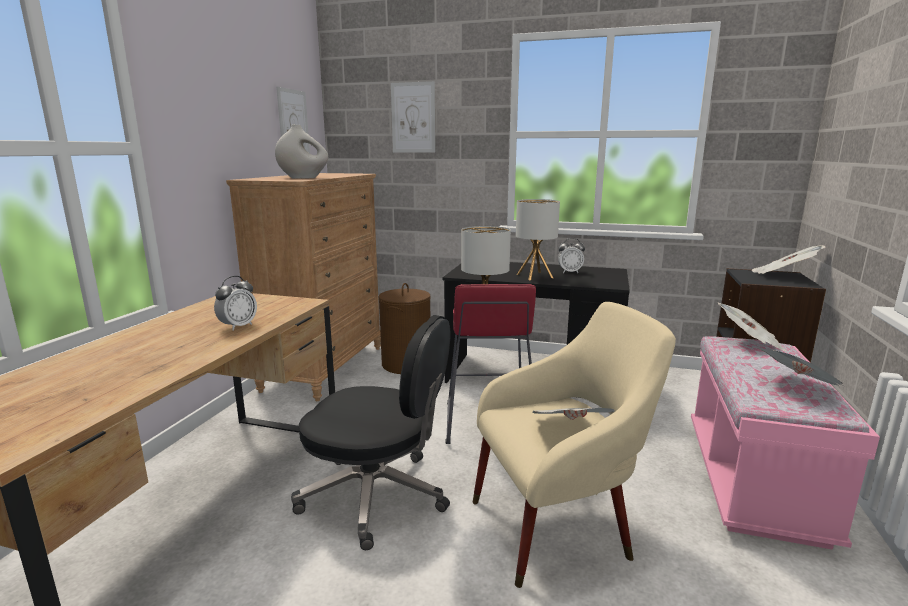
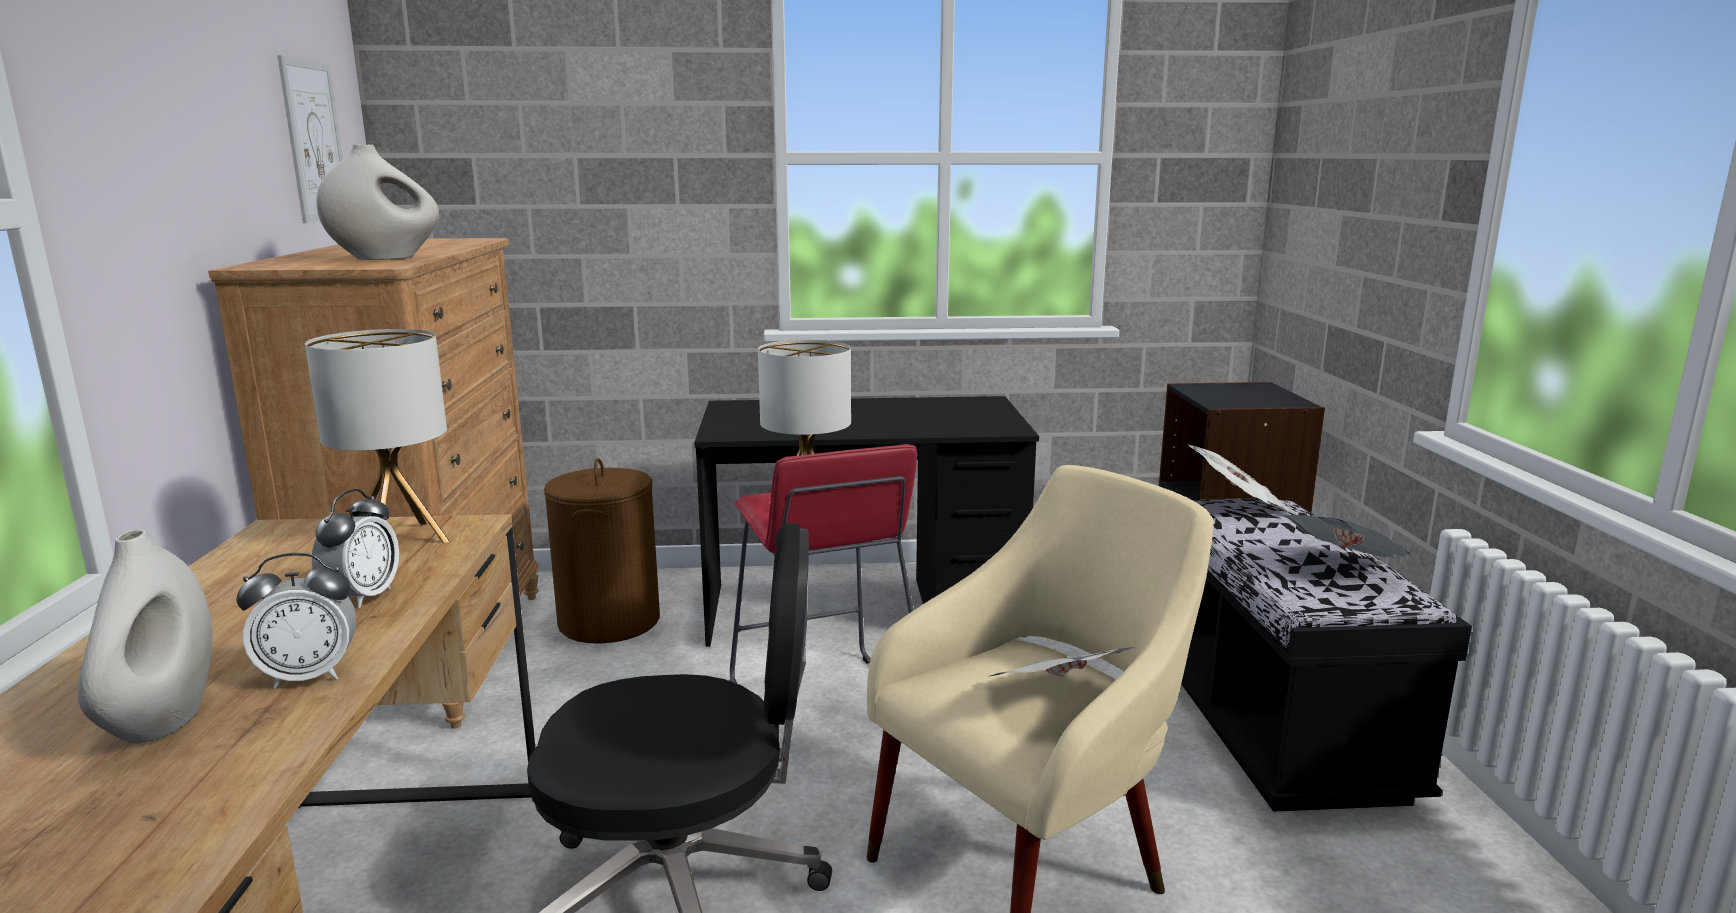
camera: 20 degrees left, 0 degrees up
(124, 363) = (164, 721): none -> white vase
(413, 118) = (573, 122): picture -> none
(534, 276) = (863, 424): table lamp -> table lamp (399, 540)
(570, 272) = (917, 410): alarm clock -> alarm clock (309, 676)
(753, 481) = (1273, 726): pink bench -> black bench
(782, 275) = (1253, 389): newspaper -> none

